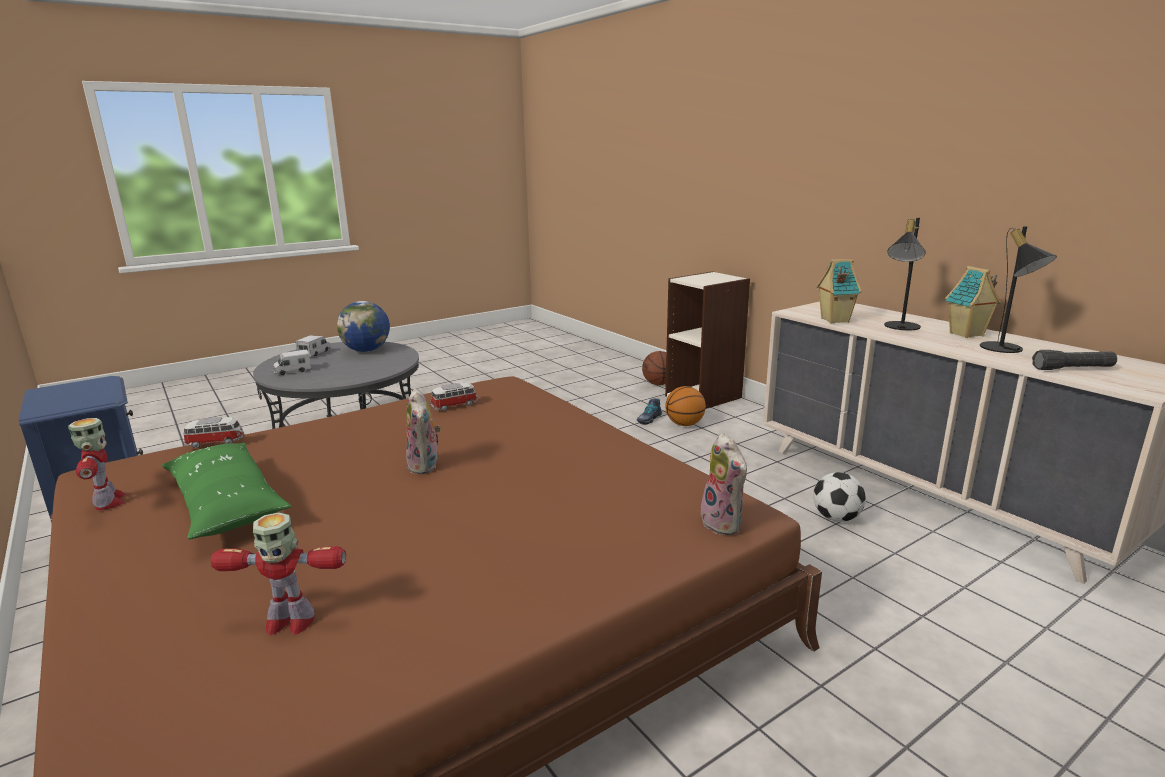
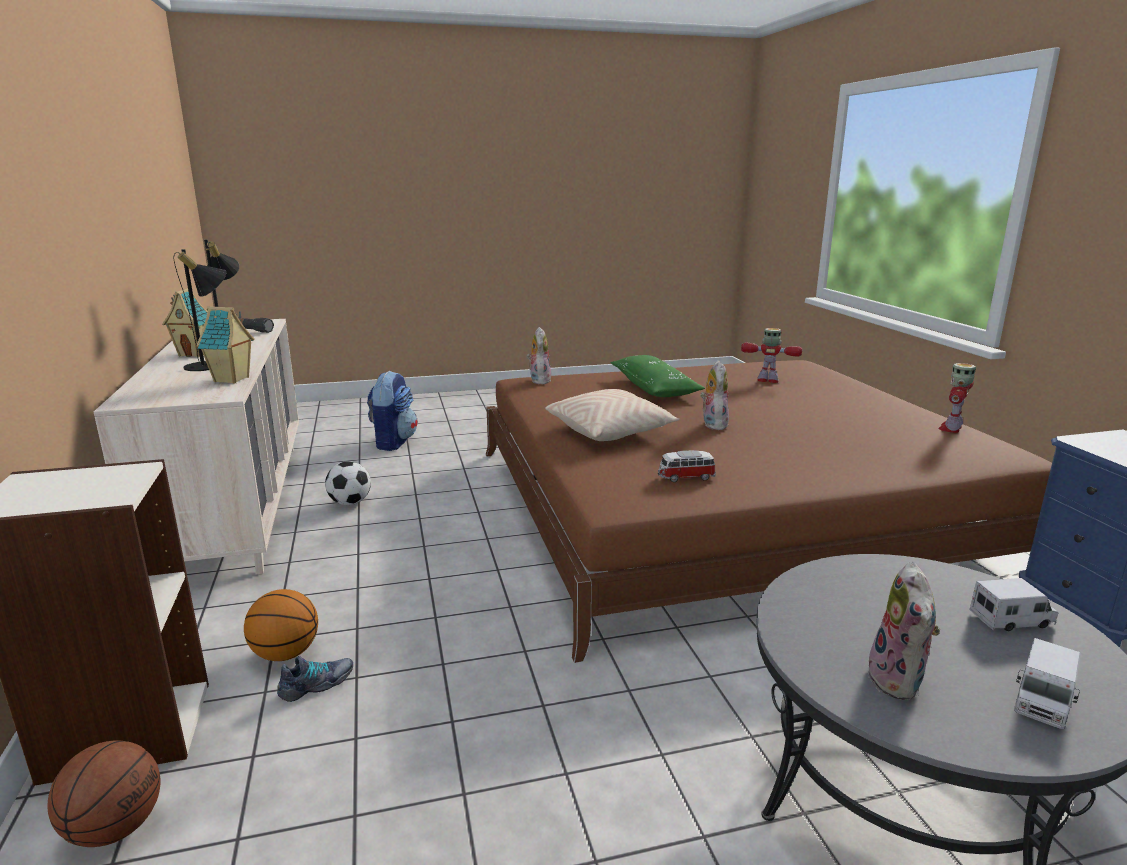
camera: 160 degrees left, 0 degrees up
(108, 502) = (951, 428): toy robot -> toy robot turned 45 degrees clockwise
(216, 442) = (935, 467): toy car -> none
(225, 503) = (855, 419): green pillow -> green pillow (654, 388)
(366, 350) = (899, 682): globe -> plush toy
(541, 440) = (610, 431): none -> beige pillow
(1004, 644) = (393, 442): none -> backpack

